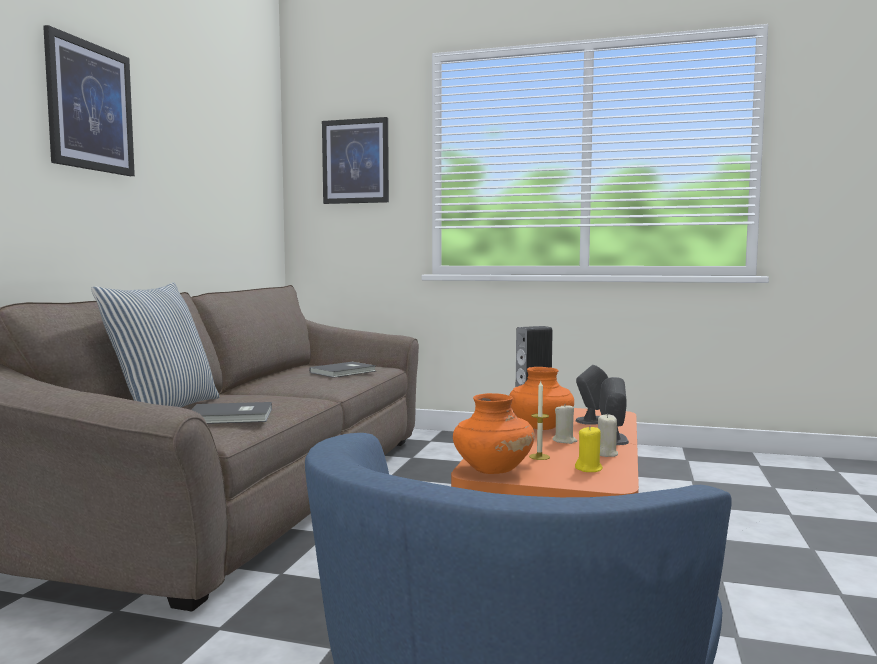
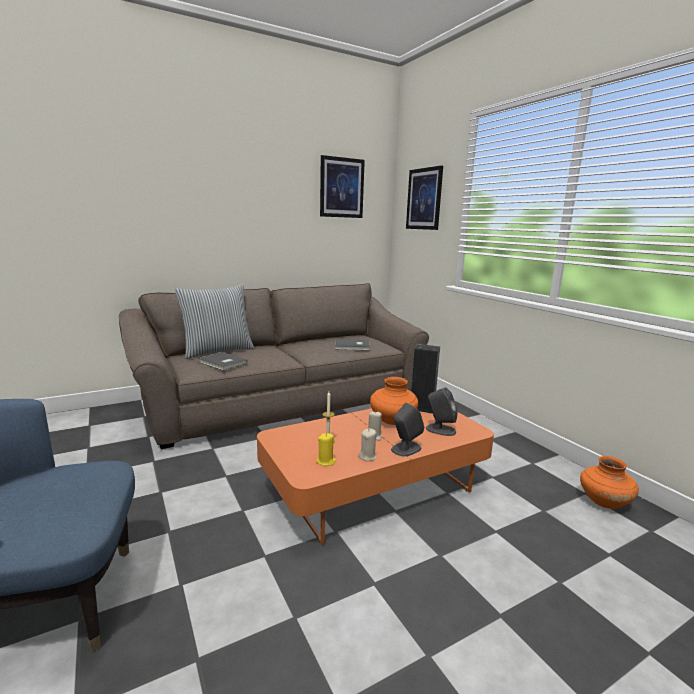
camera: 45 degrees right, 10 degrees up
(90, 107) = (224, 188): picture -> picture (341, 188)
(492, 469) = (283, 437): orange vase -> orange vase (604, 502)

